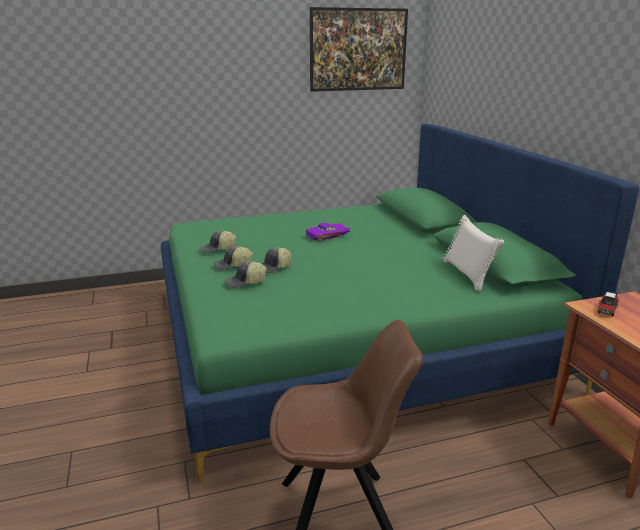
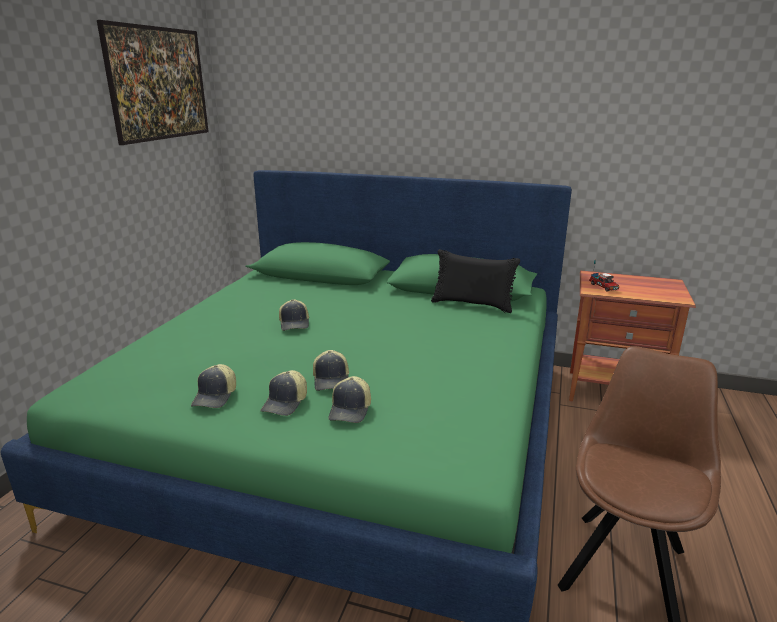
camera: 55 degrees left, 0 degrees up
(328, 236) = (295, 324): purple toy car -> cap
(468, 275) = (472, 304): white pillow -> black pillow

